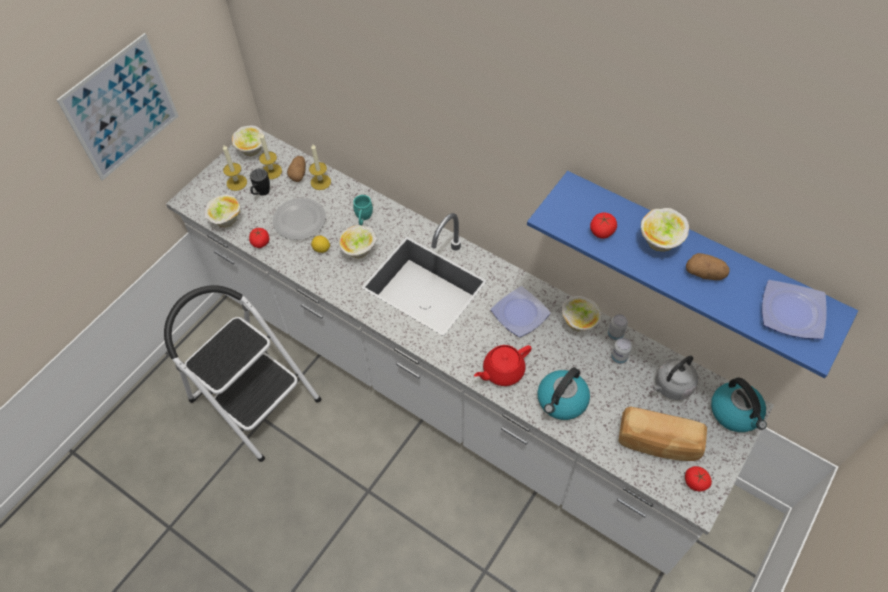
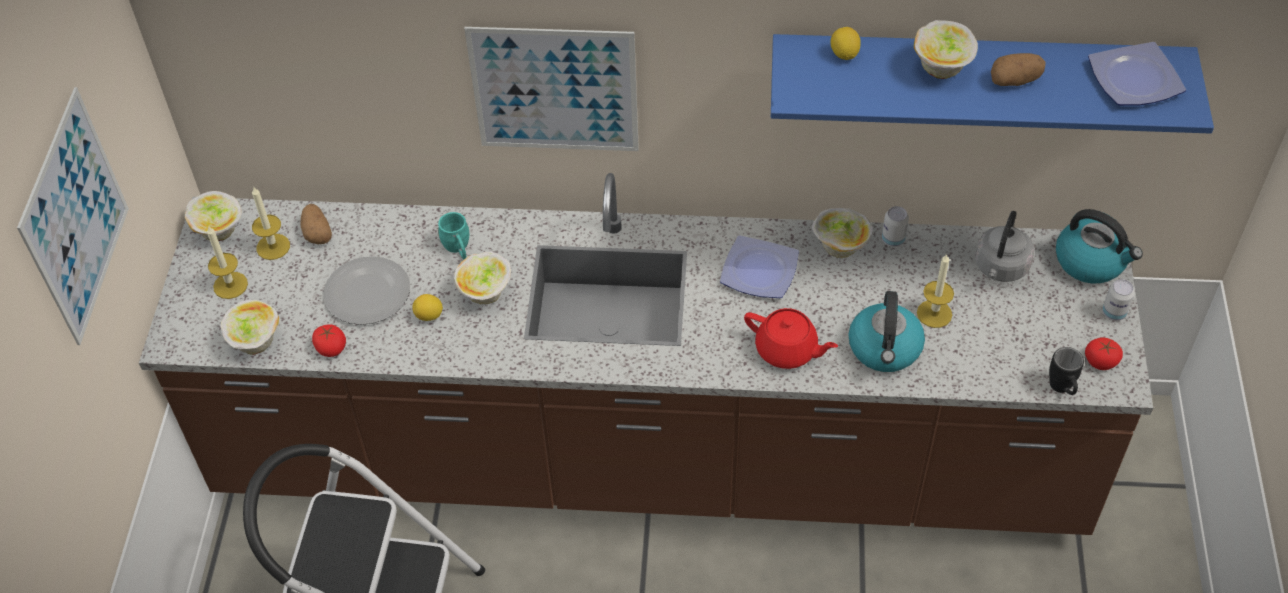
camera: 30 degrees left, 5 degrees down
(261, 194) = (281, 283): black mug -> black mug (1062, 390)
(320, 182) = (359, 229): candle -> candle (934, 313)
(437, 148) = (554, 90): none -> picture
(446, 385) = (649, 458): white counter -> brown counter
(502, 371) = (787, 350): red teapot -> red teapot turned 90 degrees counterclockwise
(601, 231) = (867, 85): tomato -> none
(602, 204) = (844, 54): none -> lemon
(619, 357) = (916, 265): can -> can (1113, 313)
(658, 443) = (1030, 339): bread -> none

